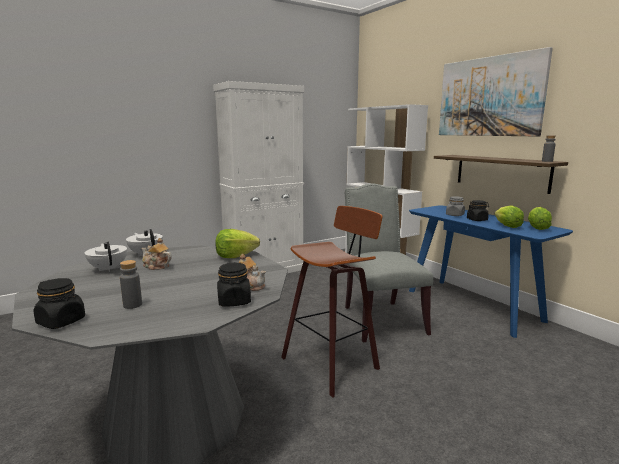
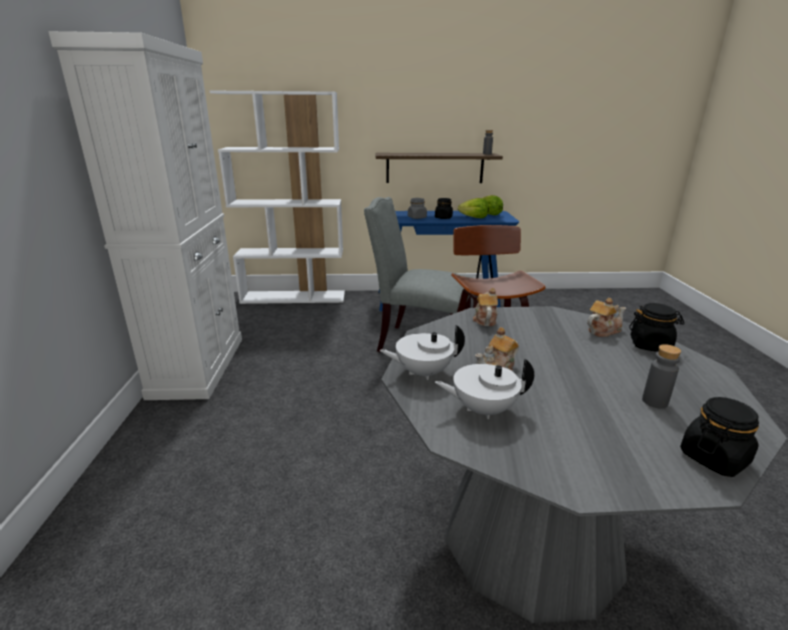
camera: 60 degrees left, 10 degrees up
(235, 256) = (484, 320): lettuce -> teapot
(489, 97) = (415, 88): picture -> none

